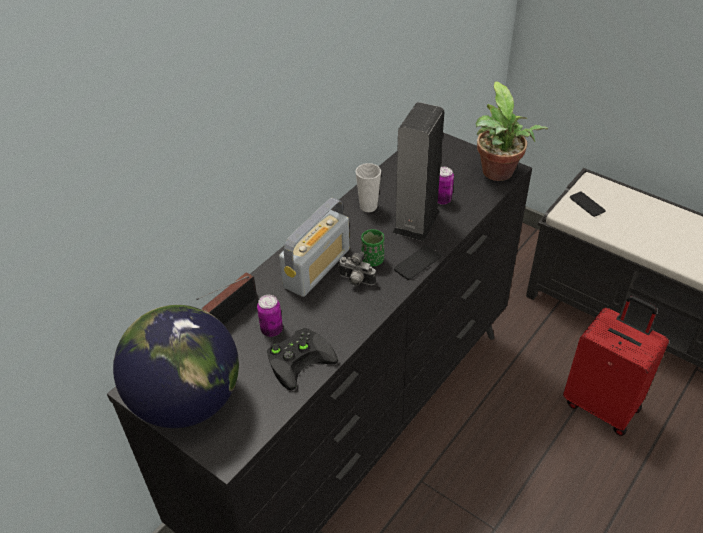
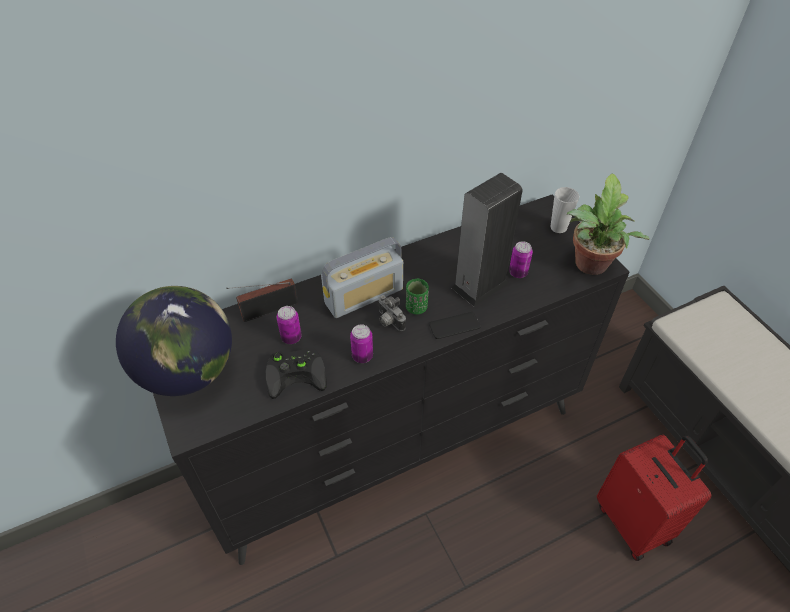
camera: 25 degrees right, 5 degrees up
(352, 320) = (362, 356): none -> can
(368, 207) = (446, 255): cup -> cup (558, 227)
(587, 204) = (703, 324): phone -> none

